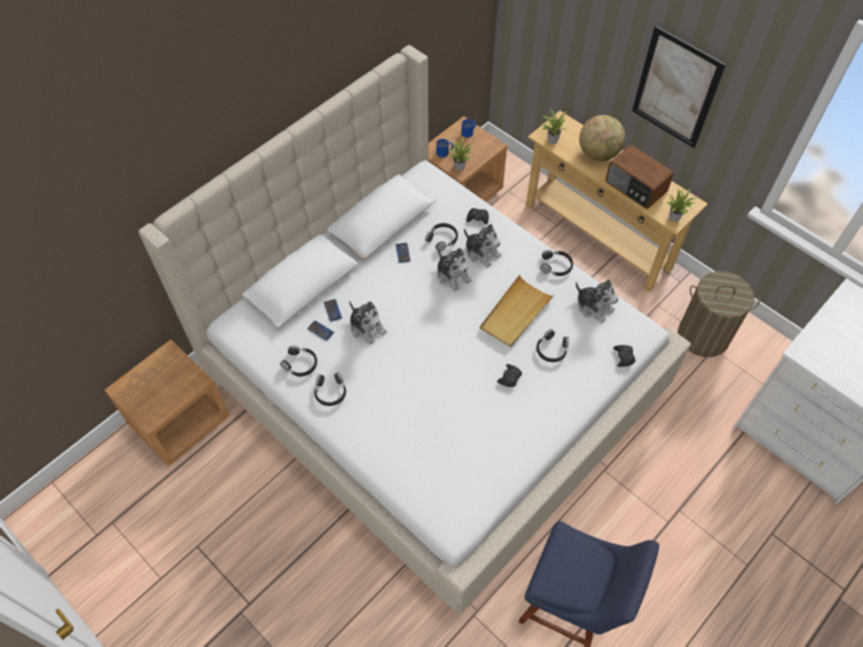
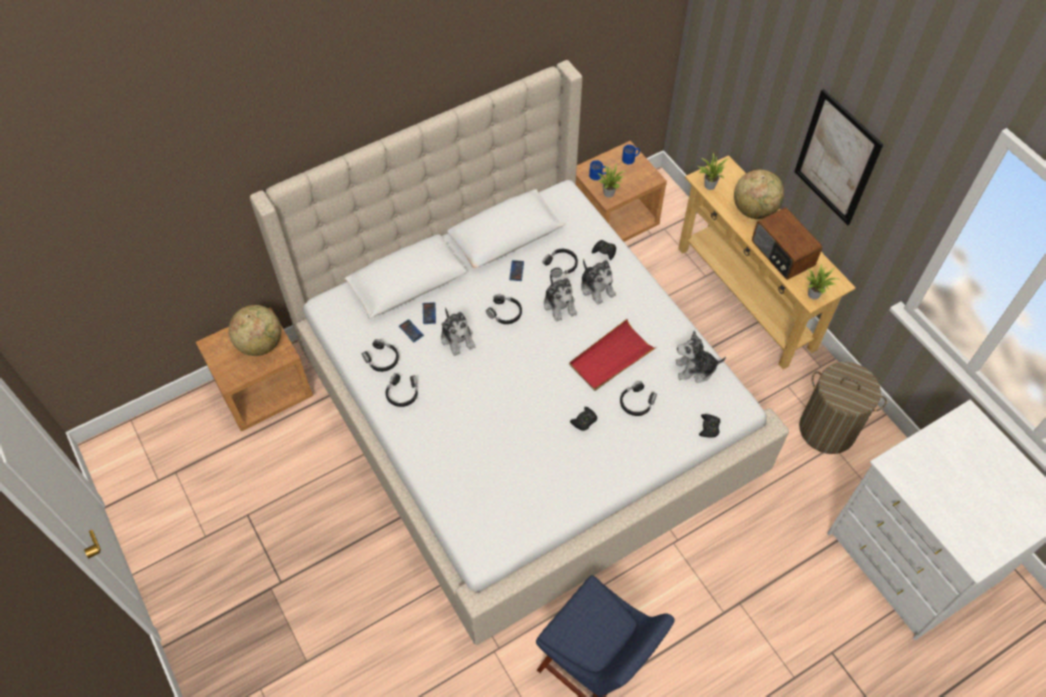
camera: 15 degrees right, 0 degrees up
(171, 376) = (260, 343): none -> globe
(515, 313) = (611, 357): beige tray -> red tray
(556, 266) = (669, 318): black headphones -> black headphones (505, 313)
(594, 307) = (695, 369): plush toy -> plush toy turned 120 degrees clockwise

